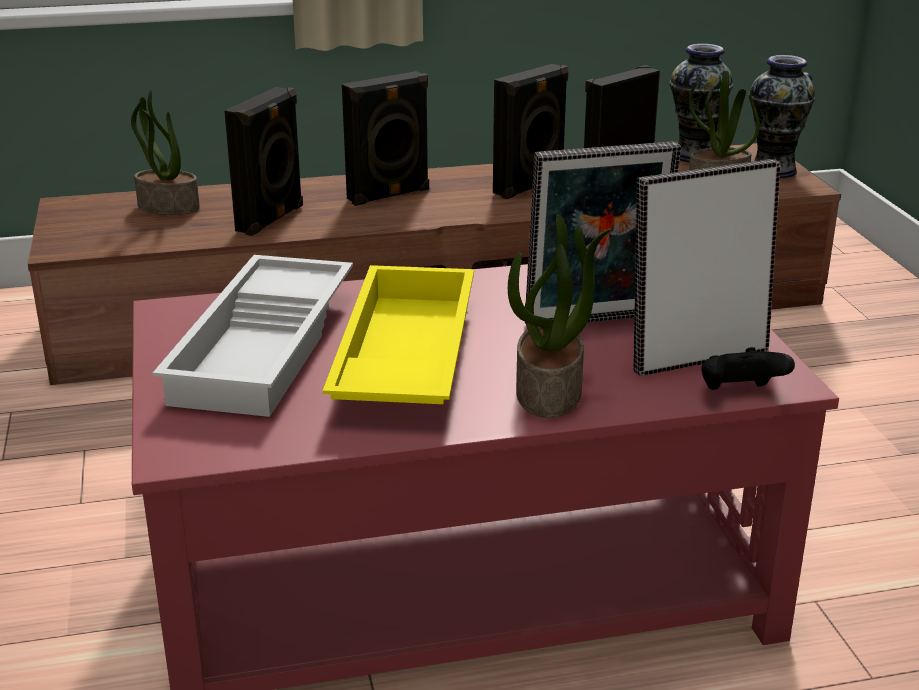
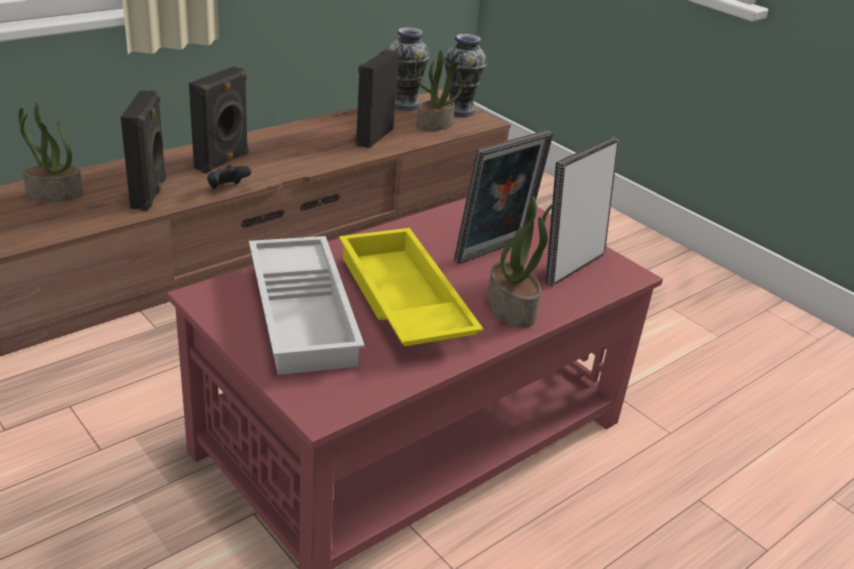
camera: 30 degrees left, 5 degrees up
(530, 187) = (317, 142): black speaker -> none
(739, 394) = (613, 287): black game controller -> black game controller (227, 188)

